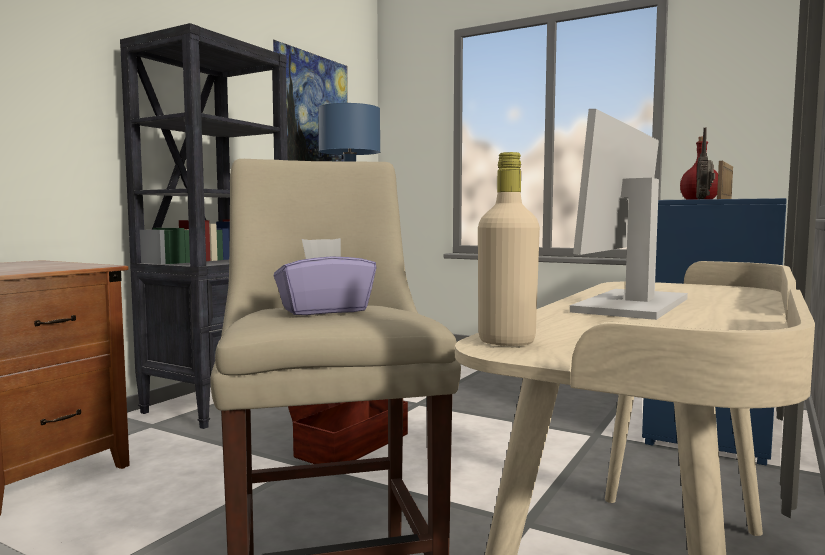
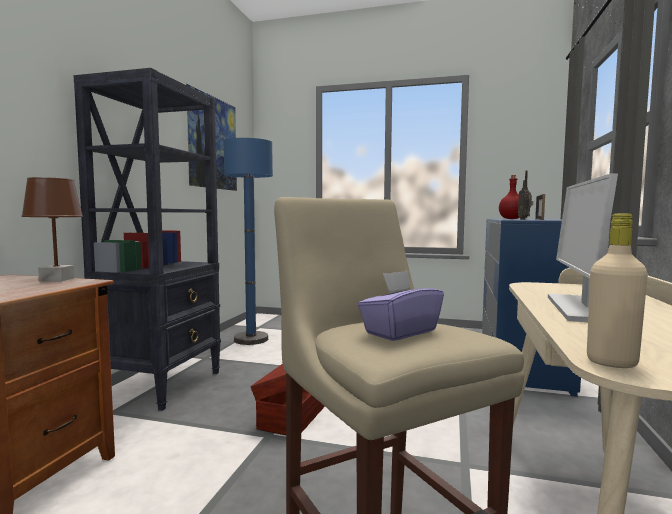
camera: 15 degrees left, 0 degrees up
(76, 264) = (57, 279): none -> brown table lamp

